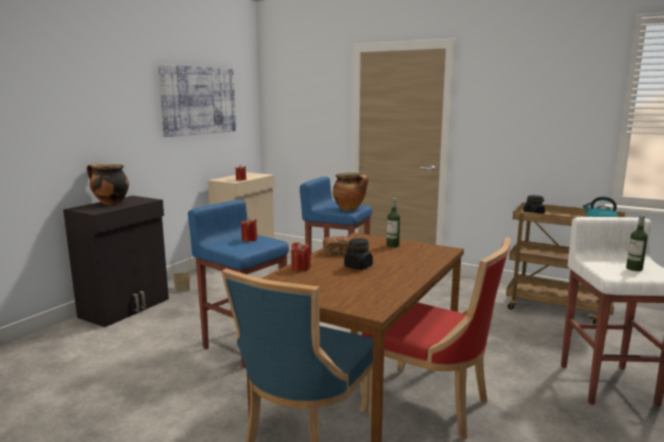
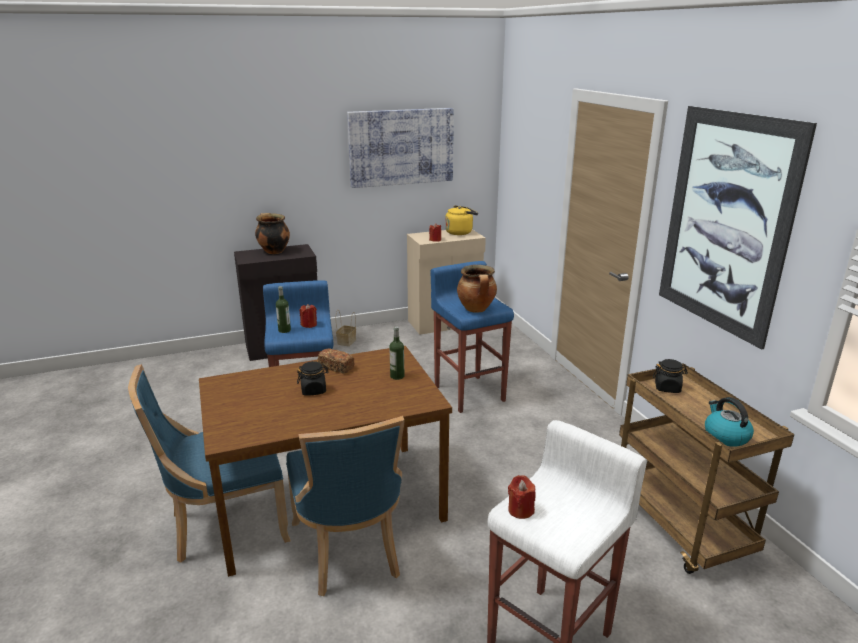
camera: 40 degrees right, 10 degrees up
(248, 174) = (460, 232): none -> yellow kettle
(300, 268) = (273, 374): red candle -> red candle (520, 510)
(431, 405) = (349, 551): red chair -> blue chair
(524, 106) = (725, 223): none -> picture
(634, 268) = (562, 516): bottle -> bottle (284, 330)

